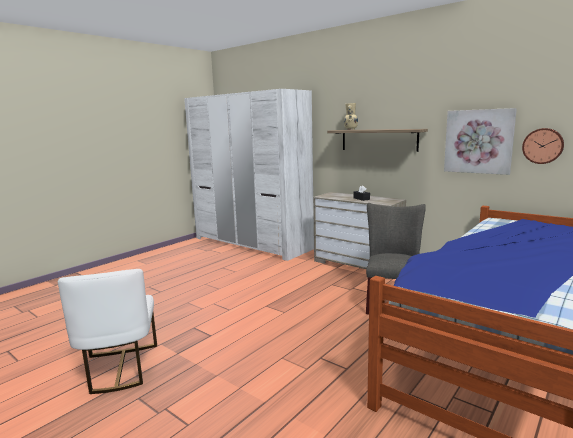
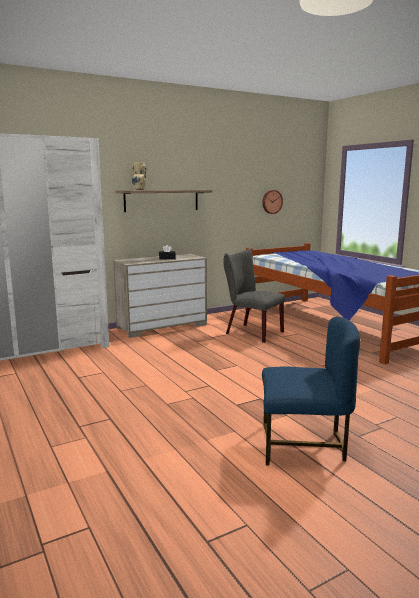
camera: 70 degrees left, 0 degrees up
(120, 368) = (303, 445): white chair -> blue chair
(478, 141) = (238, 199): picture -> none

